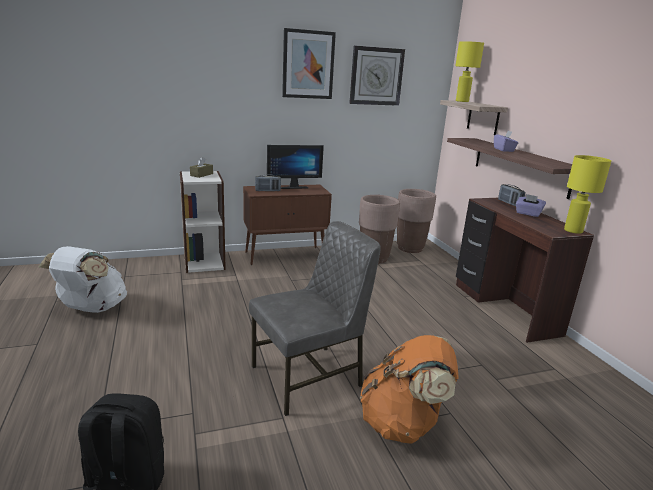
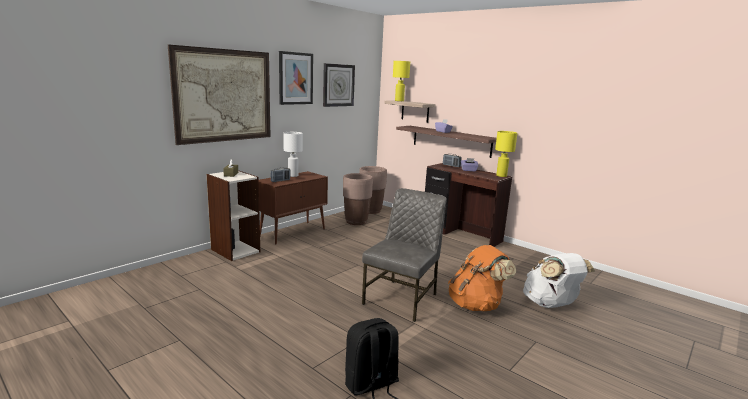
camera: 30 degrees left, 5 degrees down
(91, 308) = (188, 304): white backpack -> white backpack (550, 304)
(205, 82) = (224, 96): none -> picture
(293, 187) = (293, 175): monitor -> white table lamp

